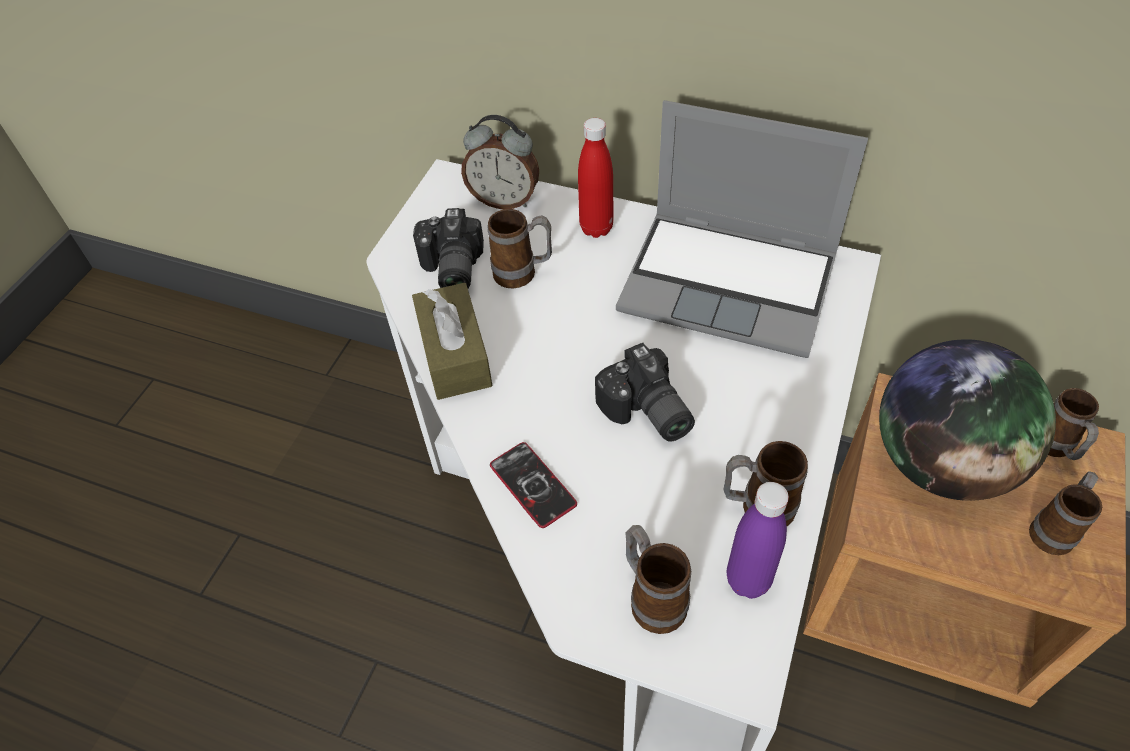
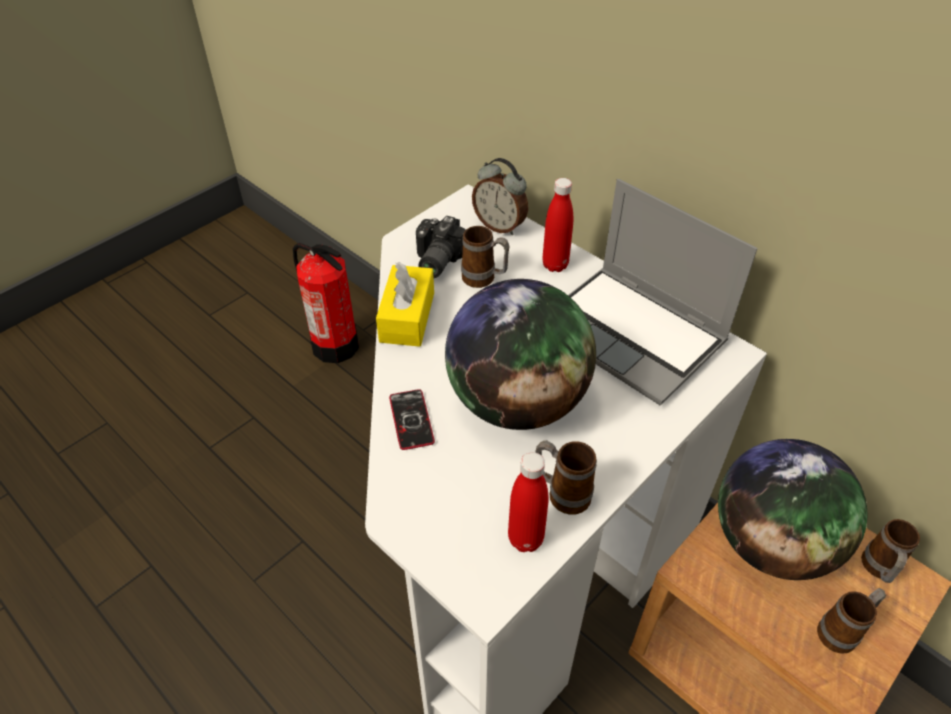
camera: 20 degrees right, 5 degrees down
(300, 406) = (335, 345): none -> fire extinguisher
(455, 354) = (407, 317): brown tissue box -> yellow tissue box
(645, 413) = (517, 401): camera -> globe
(652, 597) = (451, 523): mug -> none
(748, 580) = (525, 539): purple bottle -> red bottle

